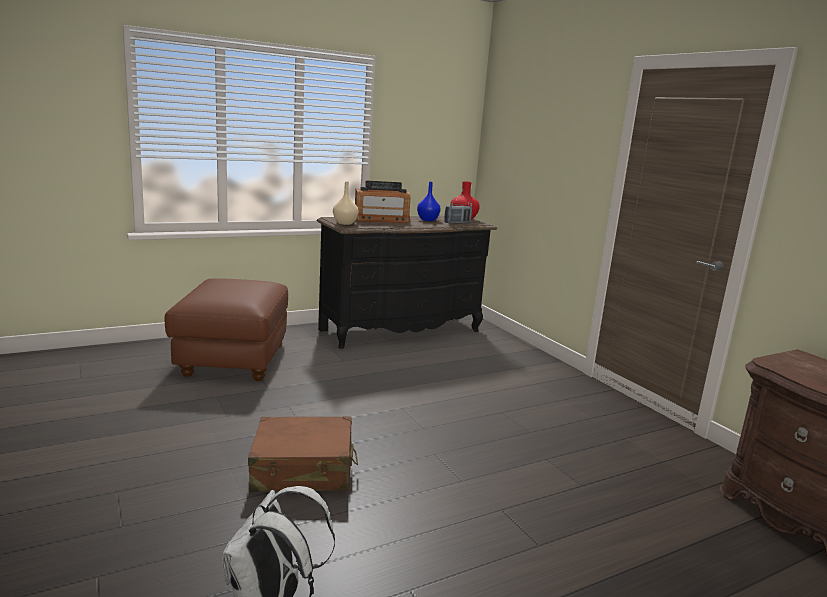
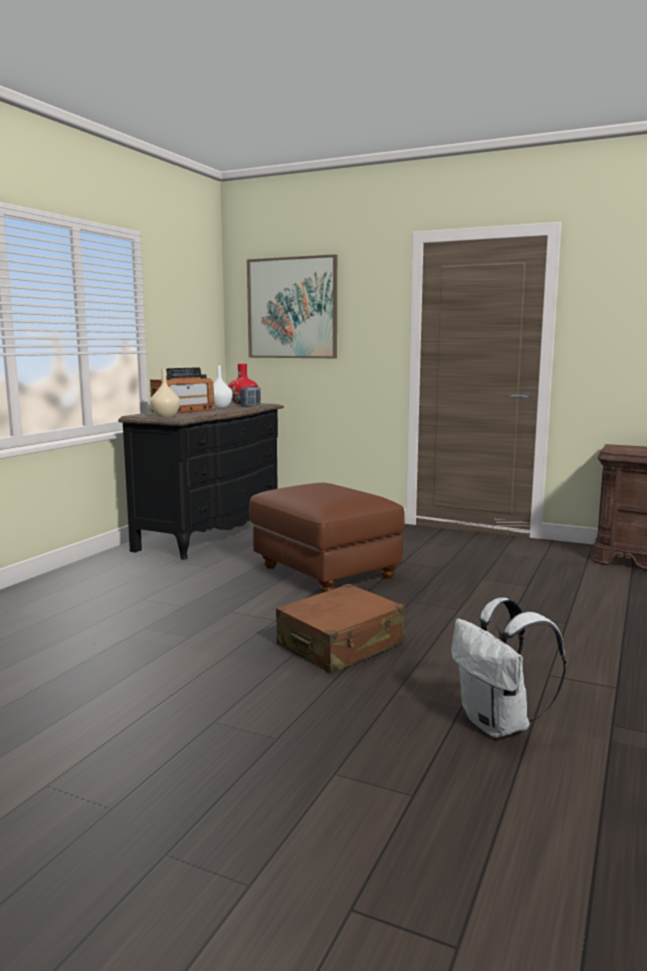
camera: 35 degrees left, 5 degrees down
(233, 359) = (93, 596): brown ottoman -> brown ottoman (324, 572)
(427, 220) = (219, 407): blue vase -> white vase
(526, 131) = (292, 308): none -> picture

